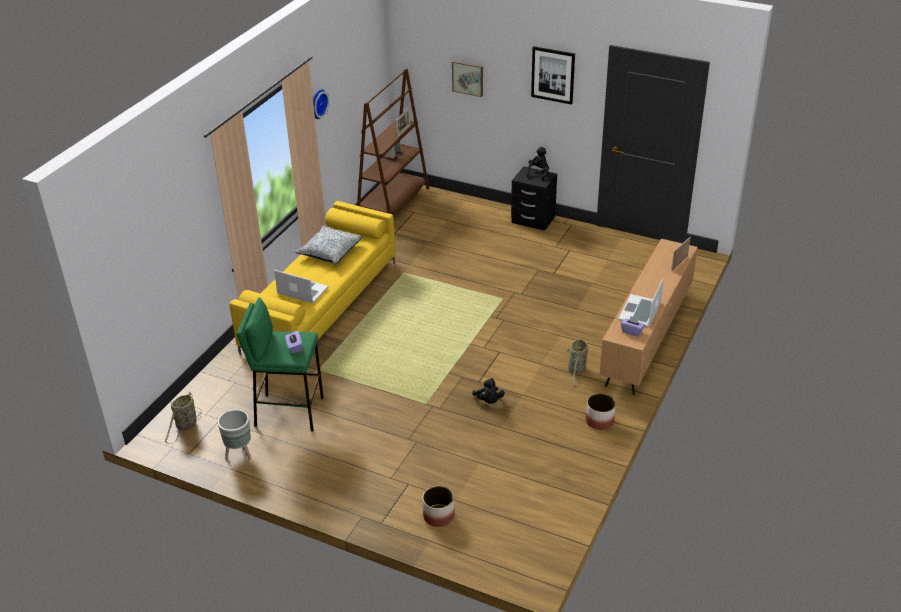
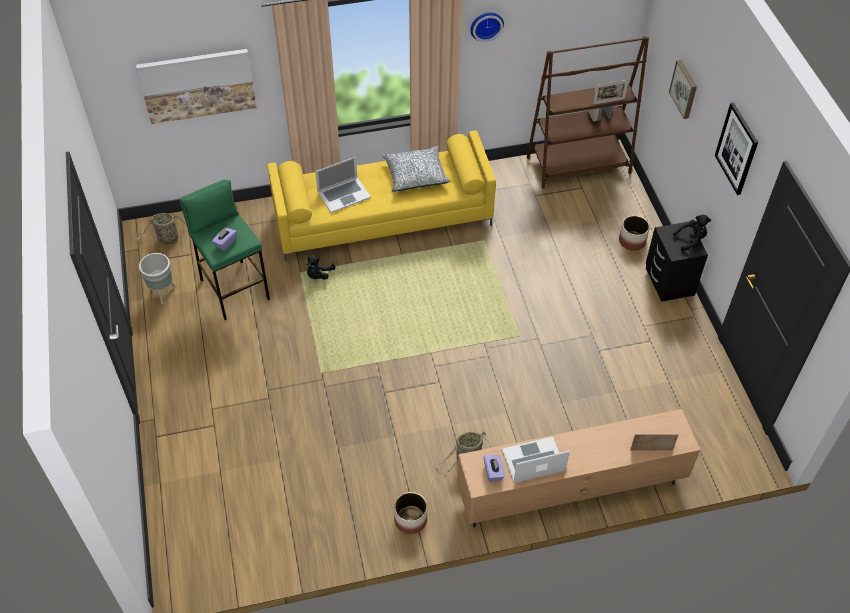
camera: 50 degrees right, 15 degrees up
(165, 248) = (197, 85): none -> picture
(302, 290) = (343, 194): laptop -> laptop turned 75 degrees clockwise
(439, 516) = (193, 471): planter -> planter (632, 241)
(488, 401) = (364, 416): black plush toy -> black plush toy (318, 274)

